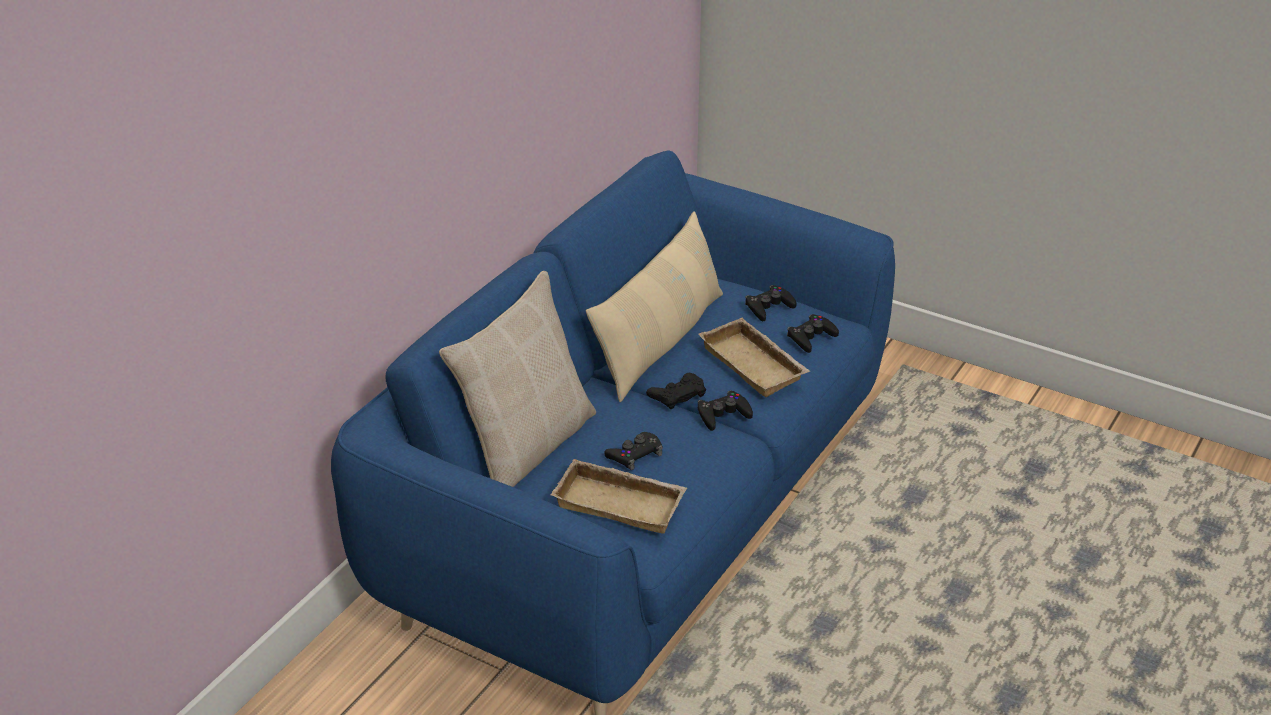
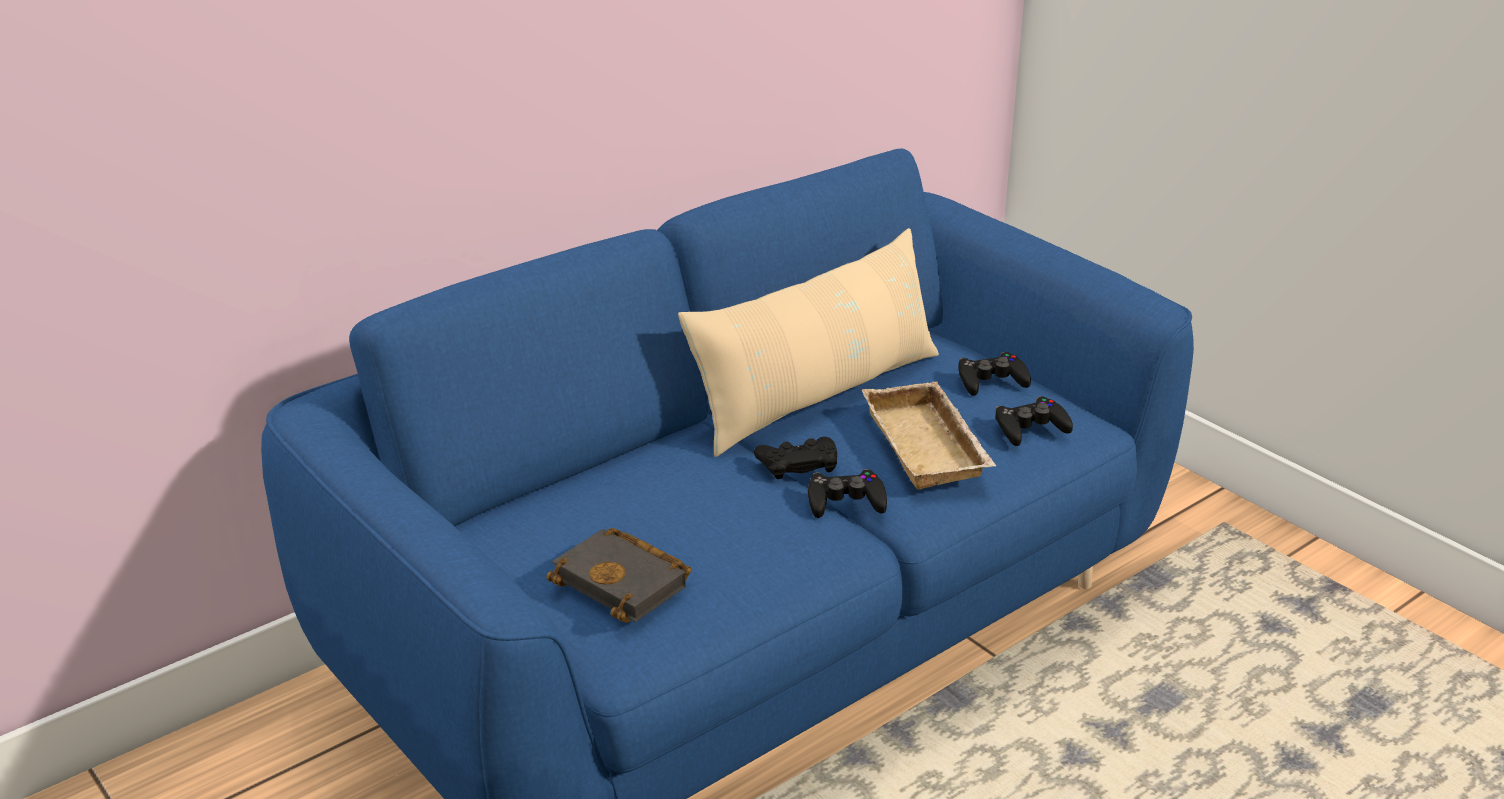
camera: 20 degrees right, 5 degrees down
(526, 446) = (554, 486): beige pillow -> none
(622, 502) = (625, 583): beige tray -> black book
(635, 455) = (685, 526): black game controller -> none

